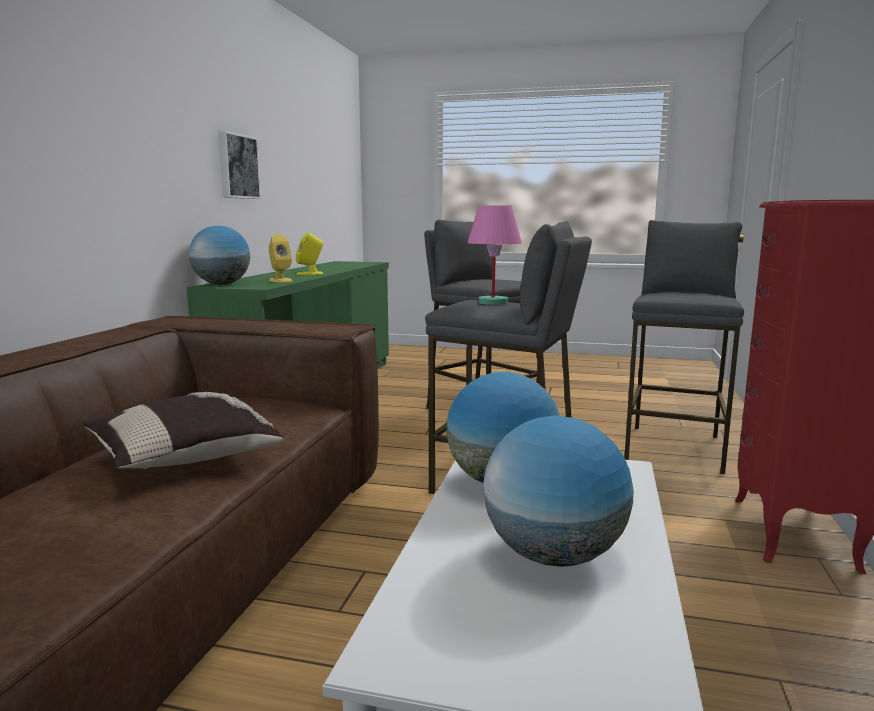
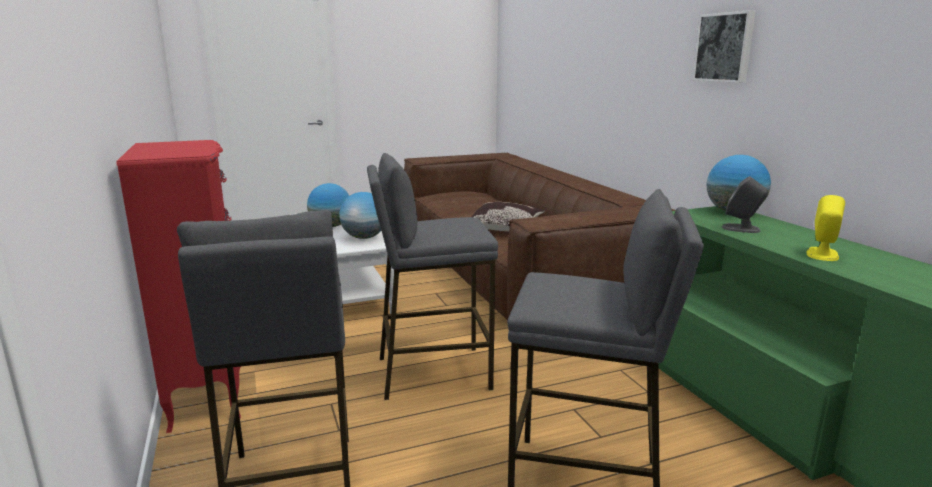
camera: 145 degrees right, 5 degrees up
(237, 166) = (858, 93): picture -> picture (725, 47)
(280, 280) = (741, 229): yellow speaker -> grey speaker
(493, 302) = (449, 228): pink table lamp -> none

